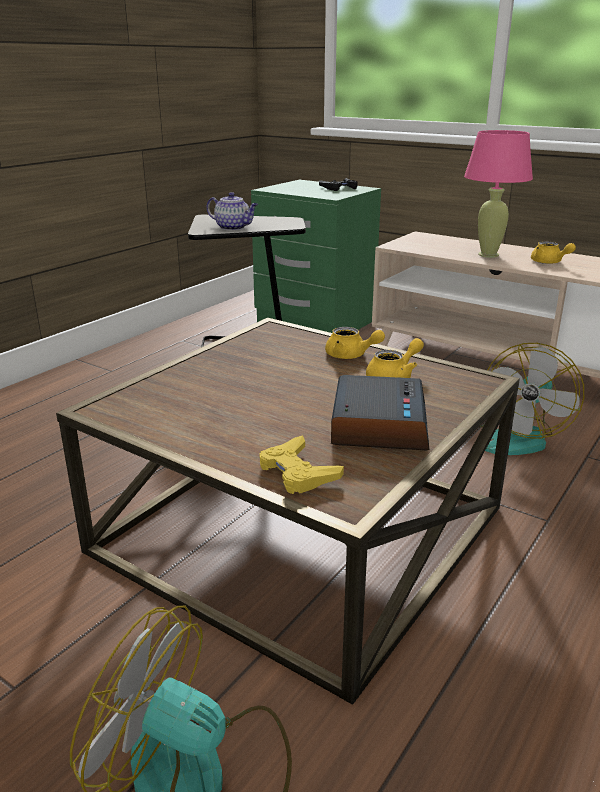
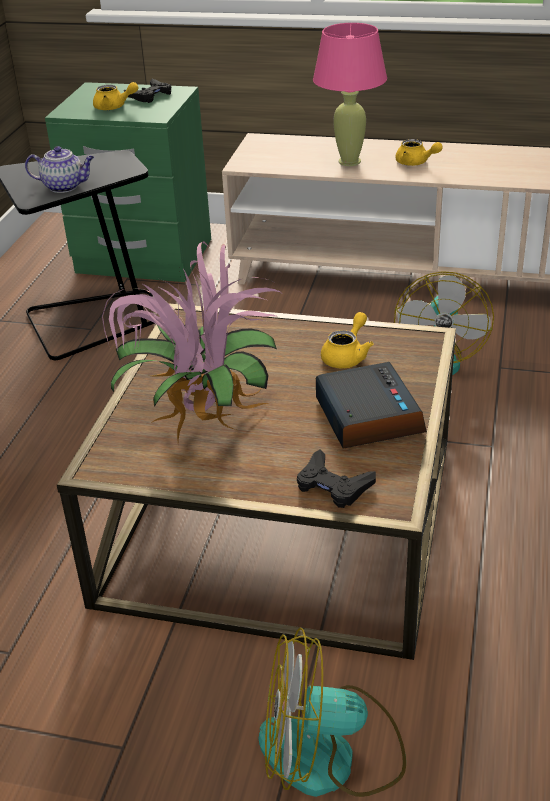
camera: 20 degrees left, 10 degrees up
(218, 397) = (200, 422): none -> potted plant
(297, 472) = (333, 485): yellow game controller -> black game controller
(350, 356) = (289, 337): yellow teapot -> yellow teapot (114, 107)

